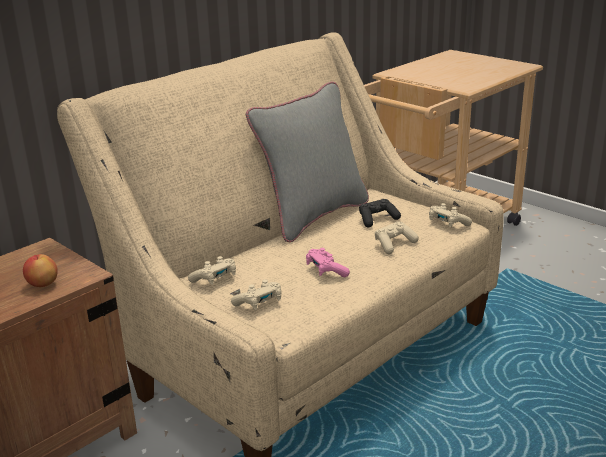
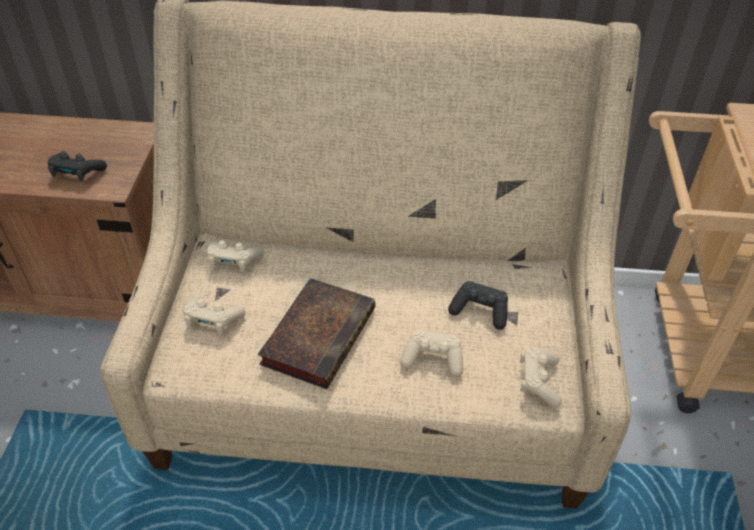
camera: 50 degrees right, 20 degrees up
(42, 284) = (77, 173): apple -> black game controller
(313, 216) = (433, 253): grey pillow -> none
(326, 271) = (319, 334): pink game controller -> book

